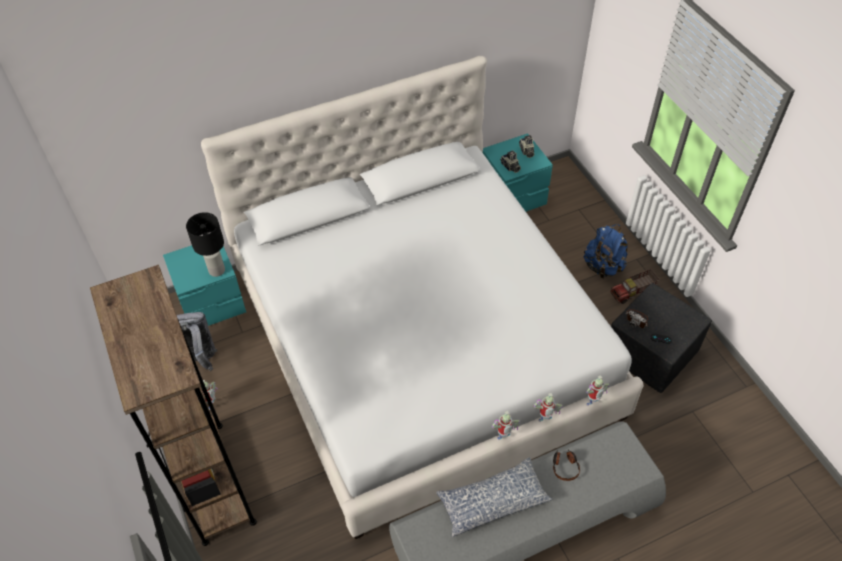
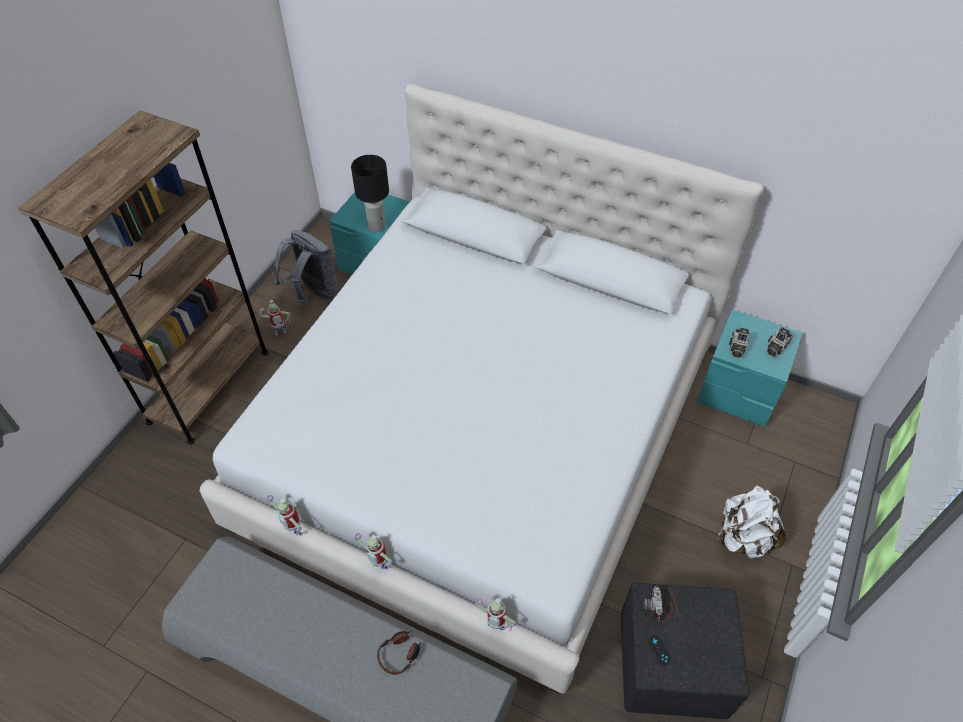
camera: 50 degrees right, 0 degrees up
(492, 501) = (305, 608): pillow -> none
(544, 421) = (433, 593): toy robot -> toy robot (294, 532)
(603, 267) = (743, 537): blue backpack -> white backpack
(633, 292) = (741, 592): toy truck -> none

